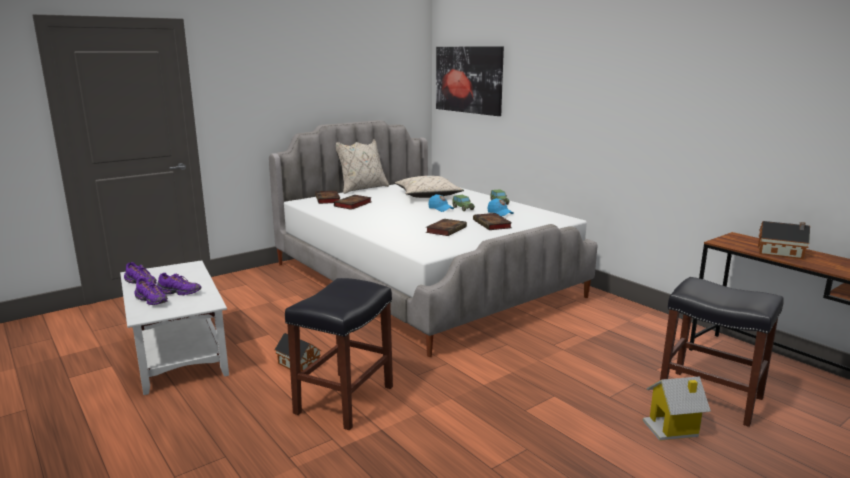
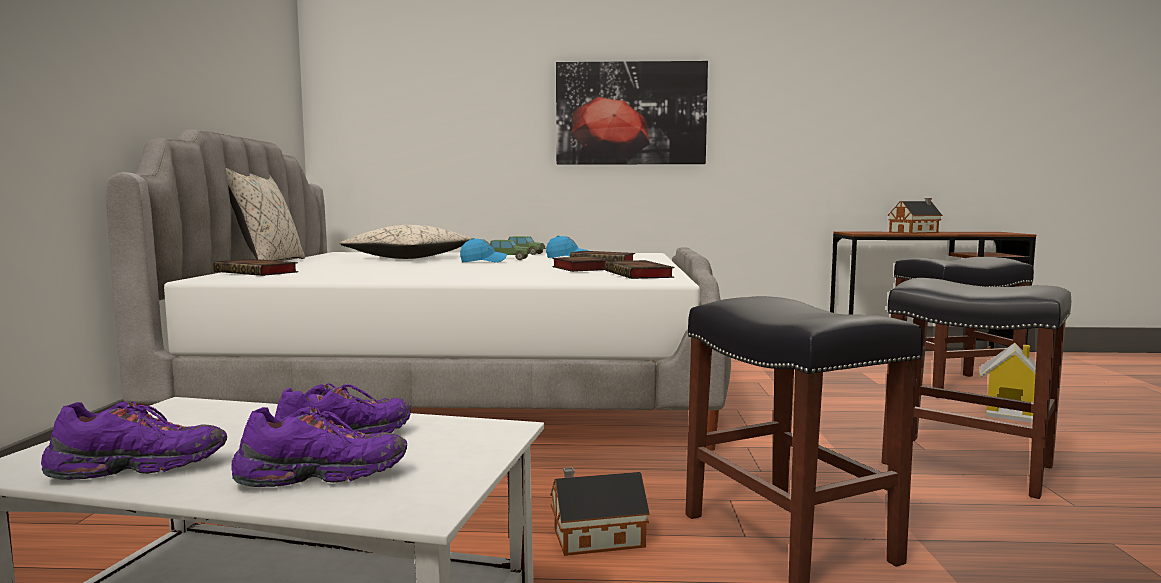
camera: 50 degrees left, 10 degrees down
(352, 205) = (332, 271): book -> book (639, 275)
(468, 79) = (394, 89): picture -> picture (631, 113)
(516, 428) = (969, 465): none -> black stool

